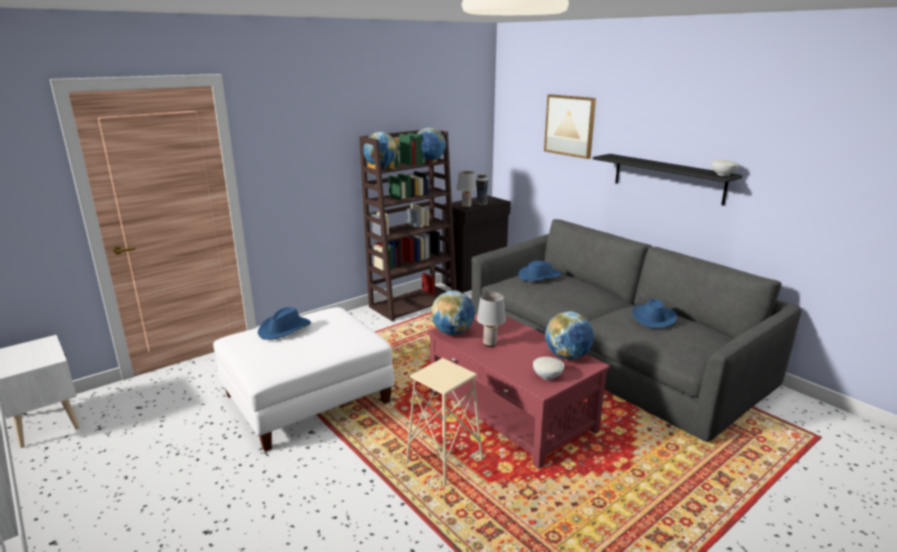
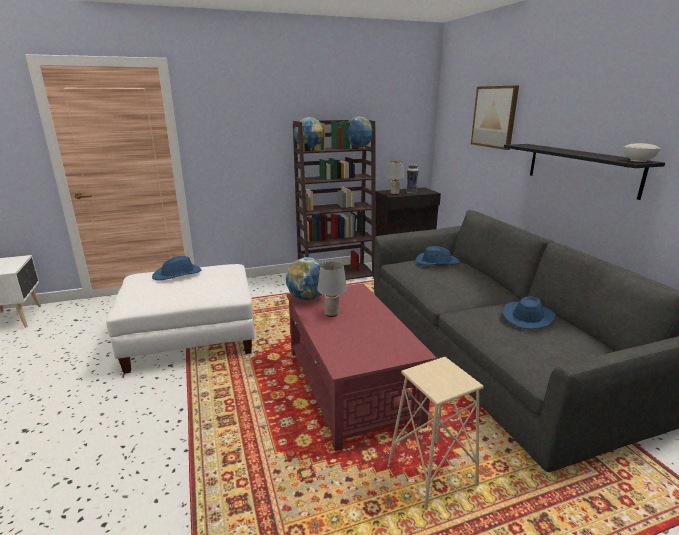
camera: 20 degrees right, 0 degrees up
(444, 460) = (254, 418): beige stool -> beige stool (432, 474)
(547, 376) = (359, 355): white bowl -> none
(567, 356) = (397, 340): globe -> none

